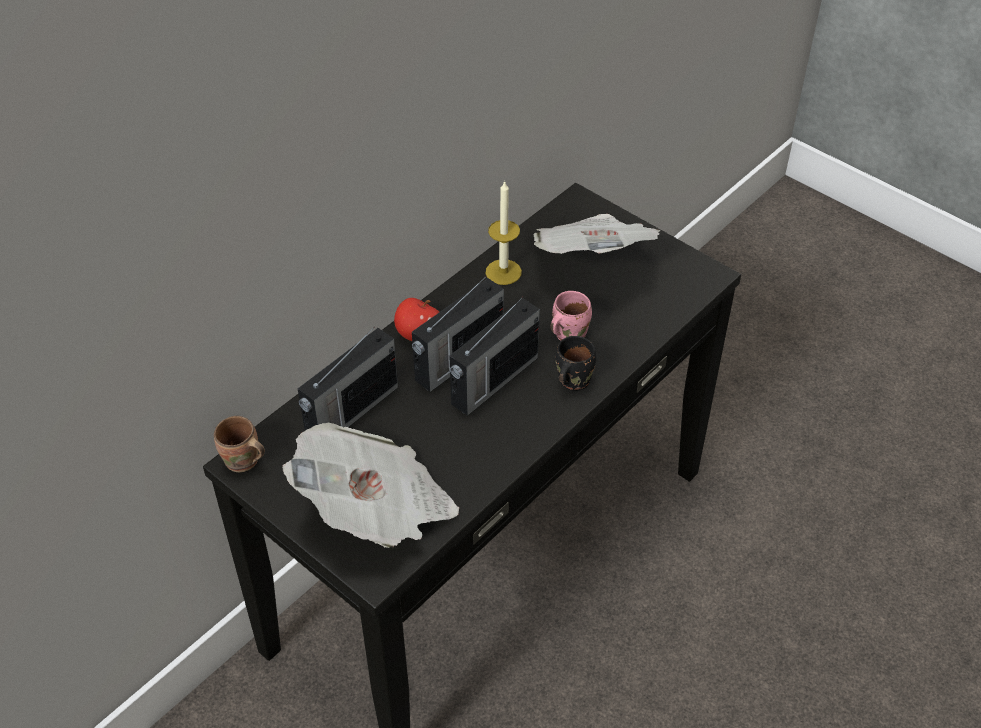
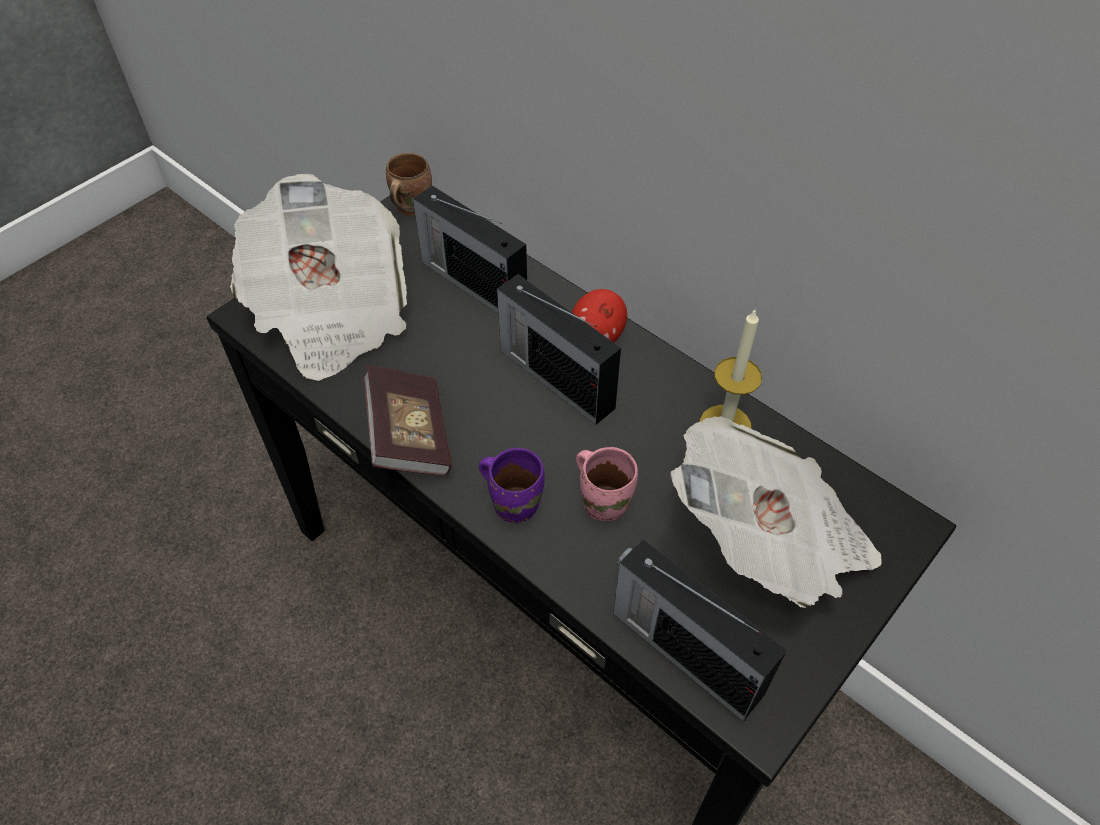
camera: 90 degrees right, 5 degrees up
(493, 381) = (516, 414): radio -> radio (684, 650)
(515, 443) = (409, 436): none -> book
(571, 381) = (515, 501): black mug -> purple mug

